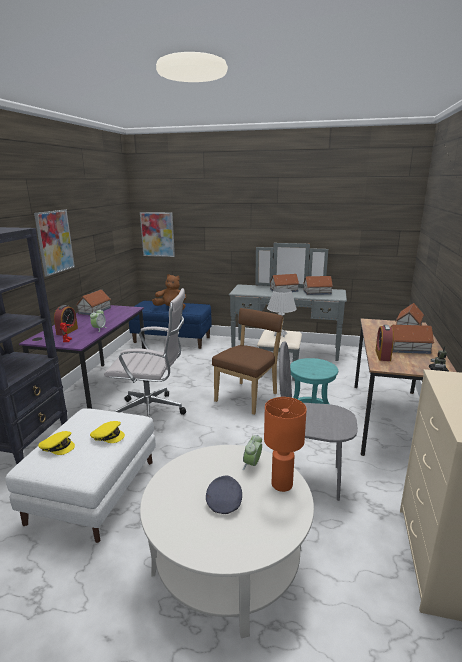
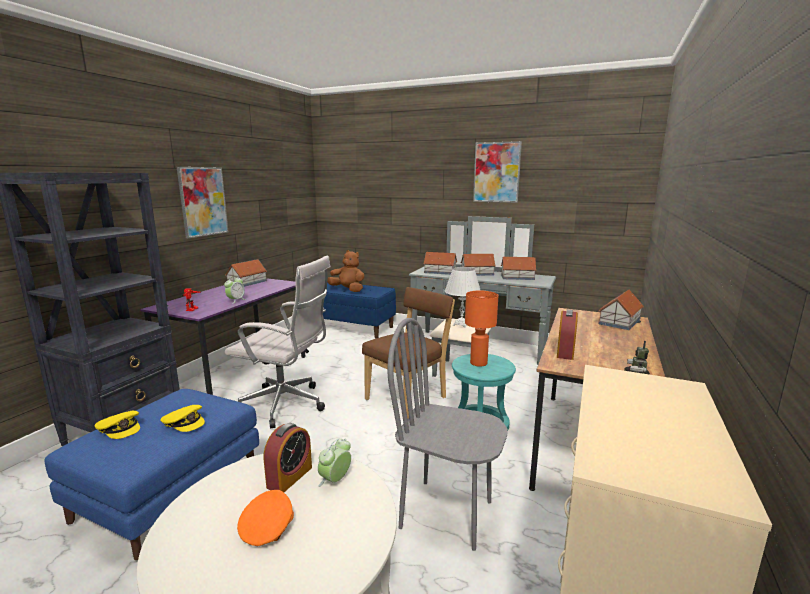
camera: 10 degrees right, 5 degrees down
(67, 331) = (200, 301): alarm clock -> alarm clock (289, 477)
(94, 490) = (170, 491): white ottoman -> blue ottoman
(157, 234) = (340, 206): picture -> picture (496, 172)
(224, 501) = (267, 527): grey cap -> orange cap
(282, 484) = (360, 514): orange table lamp -> orange table lamp (479, 363)
(408, 348) = (607, 346): toy house -> toy house (440, 272)

